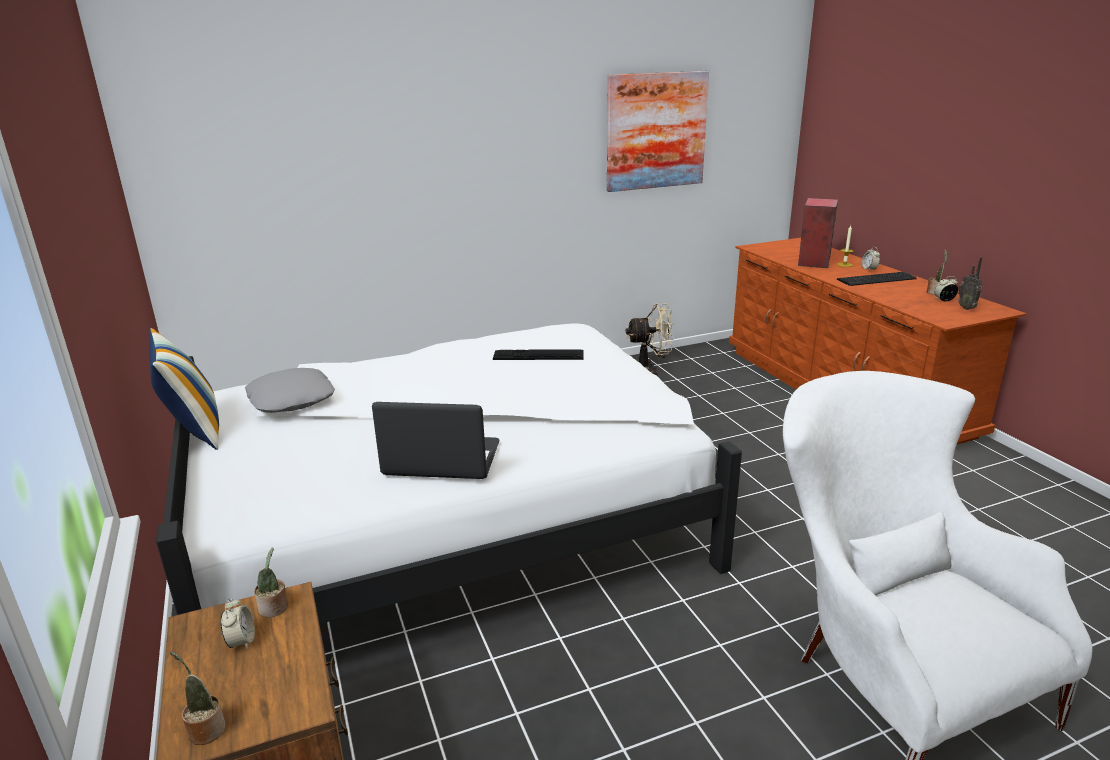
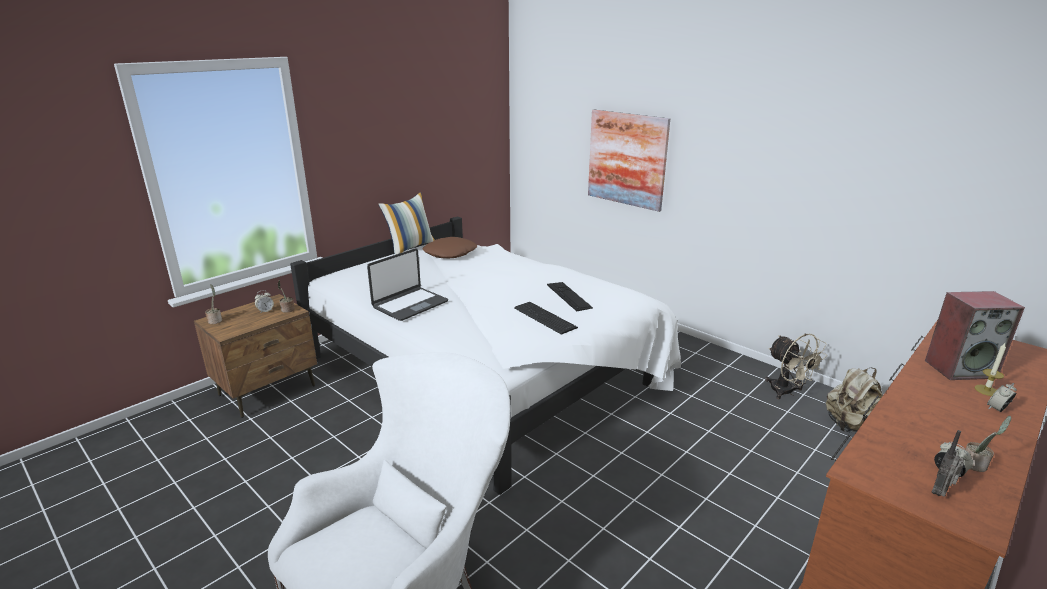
camera: 65 degrees right, 0 degrees up
(290, 399) = (450, 253): grey pillow -> brown pillow
(442, 460) = (409, 304): laptop -> laptop turned 60 degrees clockwise
(656, 131) = (877, 165): picture -> picture (627, 159)
(711, 364) = (849, 426): none -> beige backpack
(878, 279) = (961, 417): keyboard -> keyboard (544, 318)

